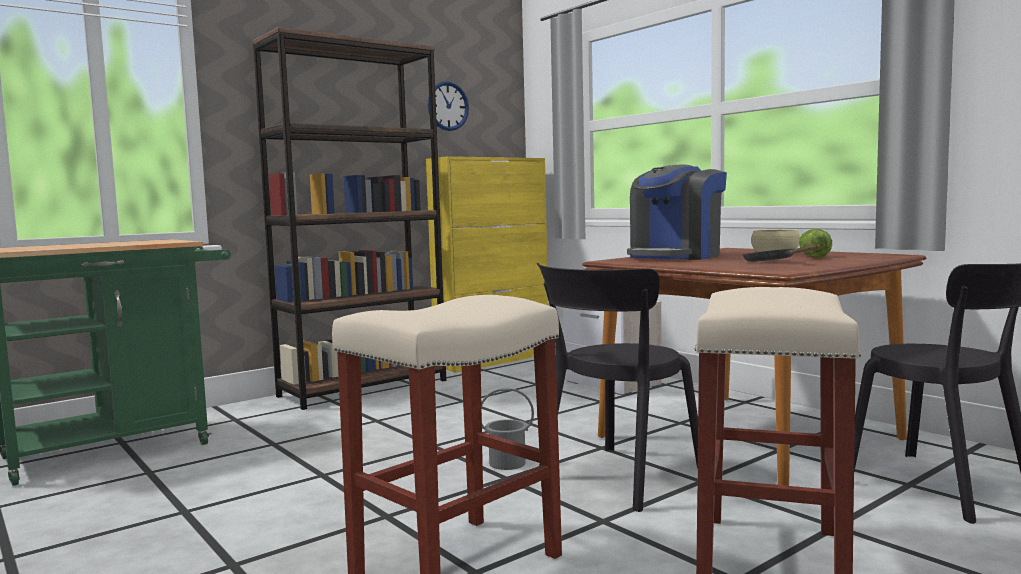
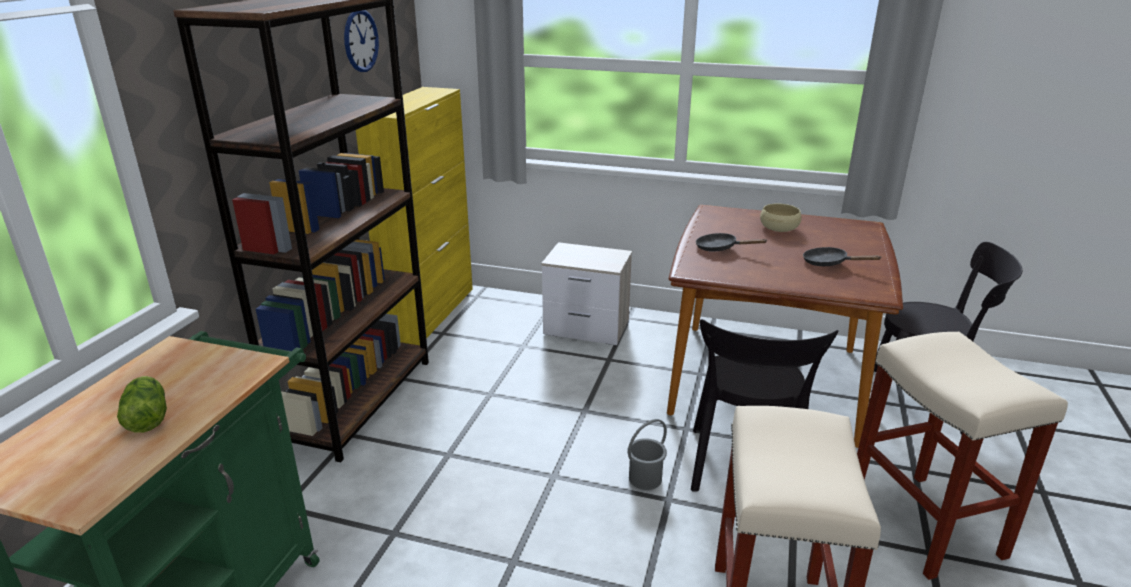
camera: 35 degrees left, 20 degrees up
(675, 256) = (720, 248): coffee machine -> black frying pan
(813, 256) = (823, 237): lettuce -> lettuce (148, 416)

